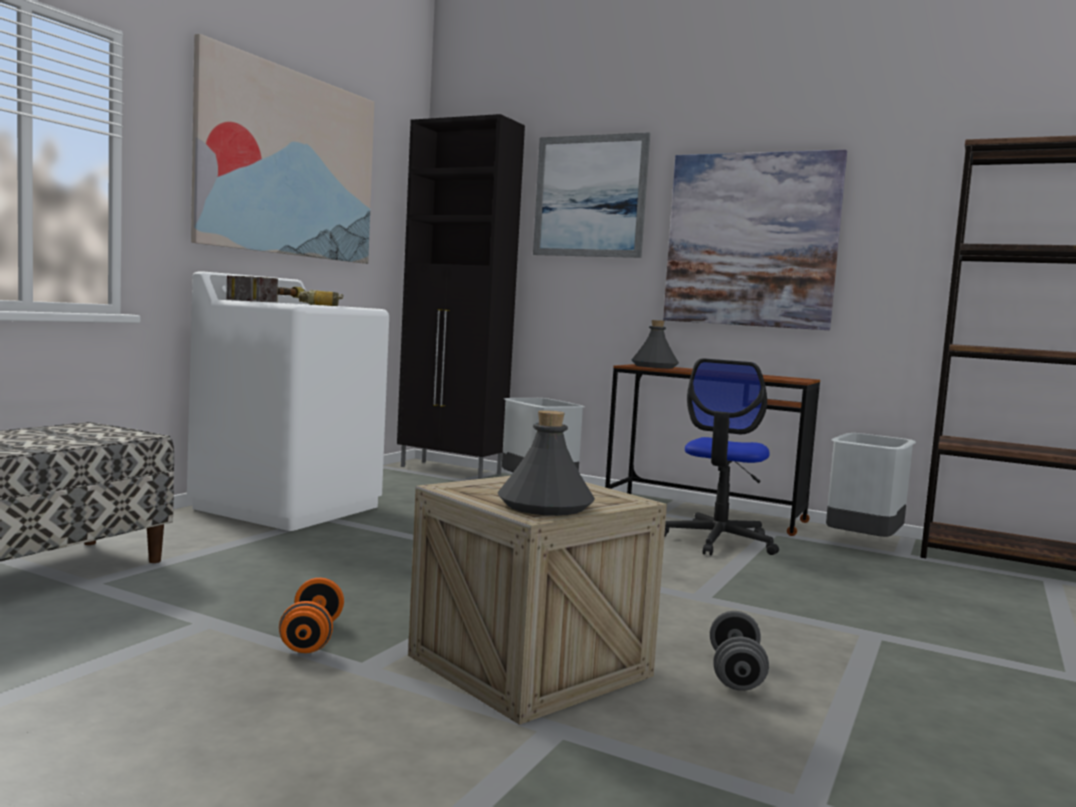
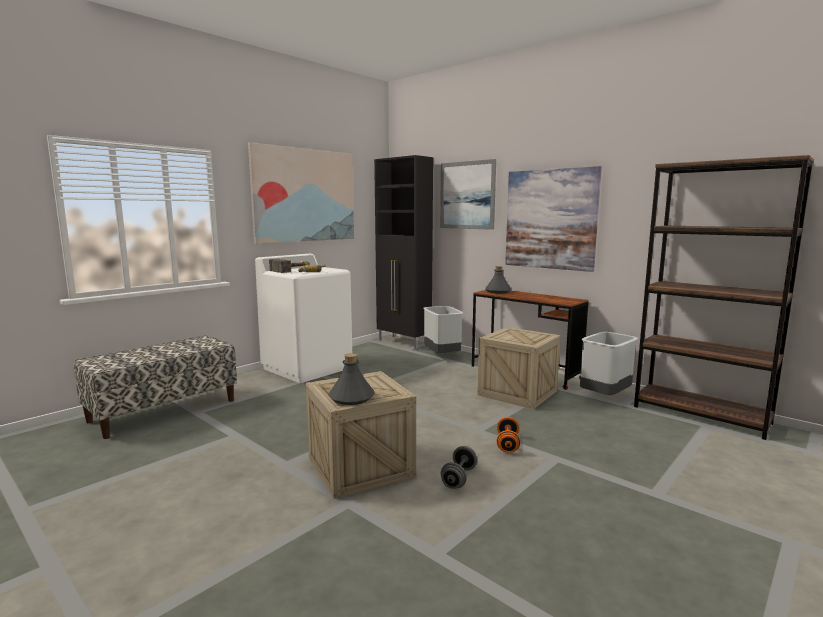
camera: 15 degrees right, 5 degrees up
(312, 638) = (273, 446): orange dumbbell -> orange dumbbell (507, 444)
(718, 541) = (517, 393): office chair -> crate

